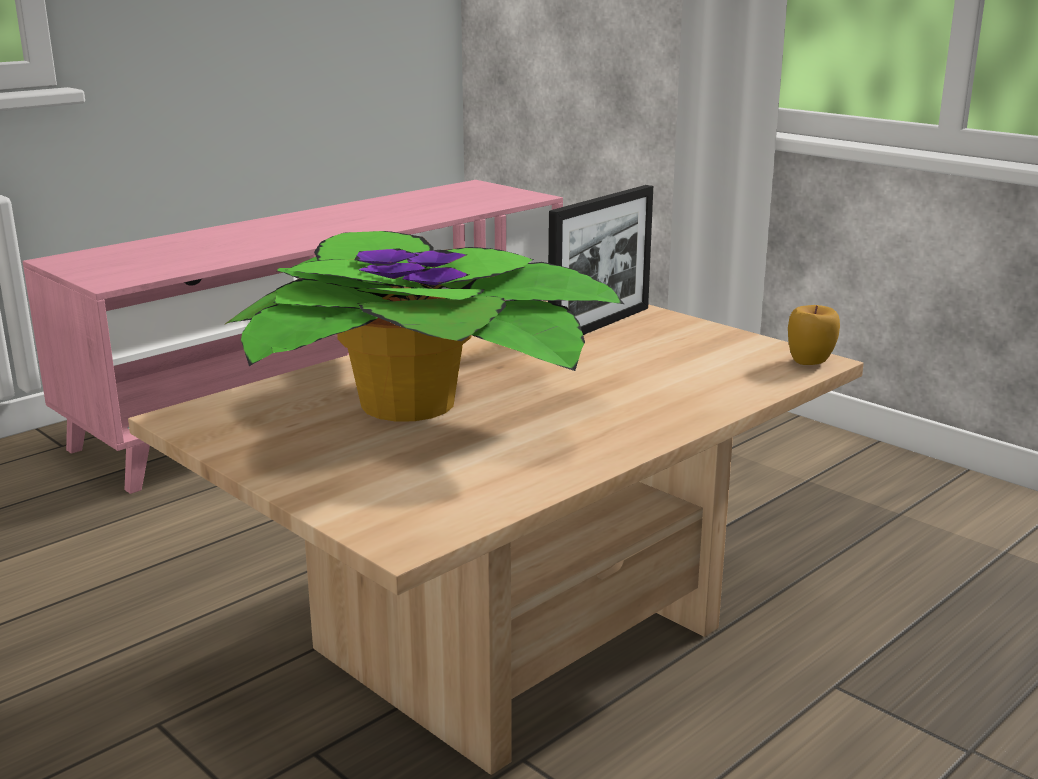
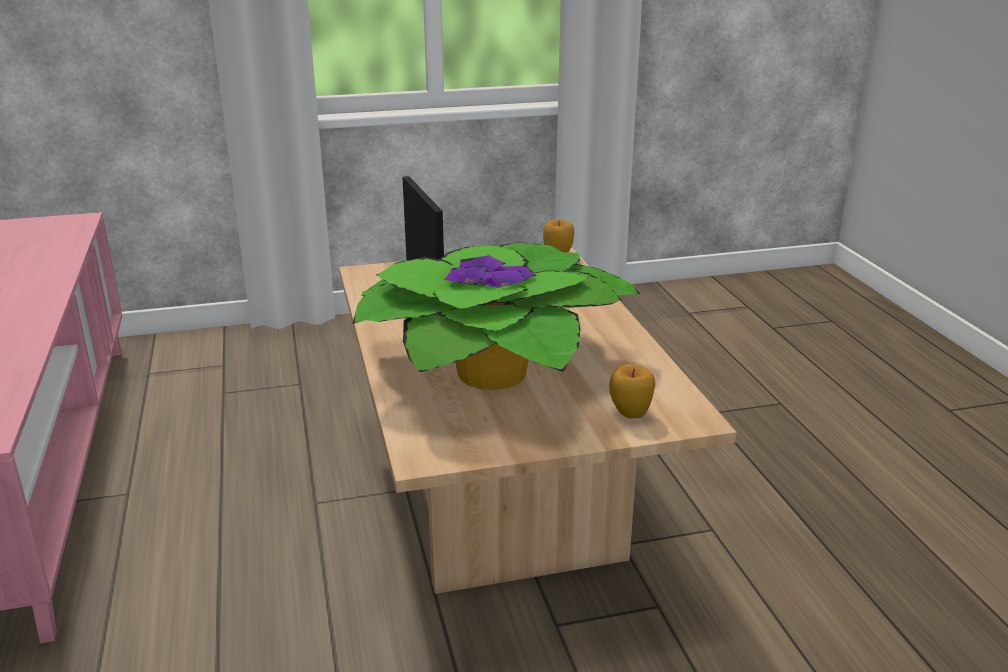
camera: 60 degrees left, 5 degrees up
(378, 495) = (630, 414): none -> apple

